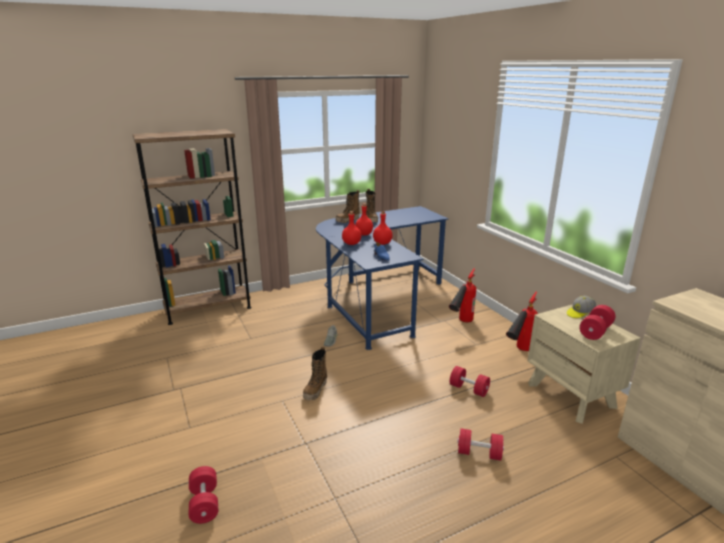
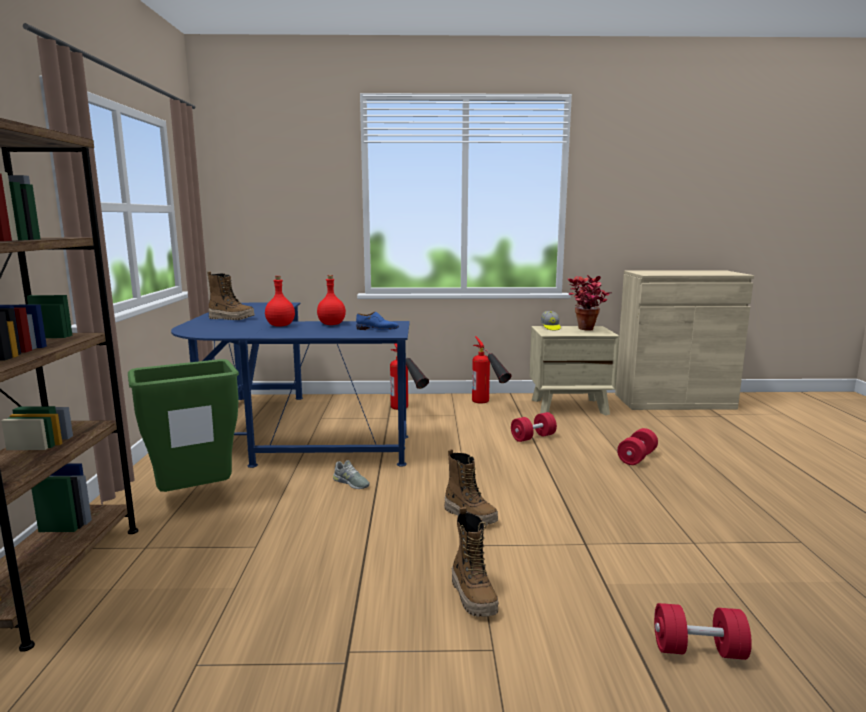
camera: 65 degrees left, 10 degrees down
(286, 307) = (194, 497): none -> green trash can
(347, 220) = (204, 324): boot -> boot (473, 597)
(351, 244) = (305, 332): red bottle -> none
(595, 331) = (586, 330): red dumbbell -> potted plant

